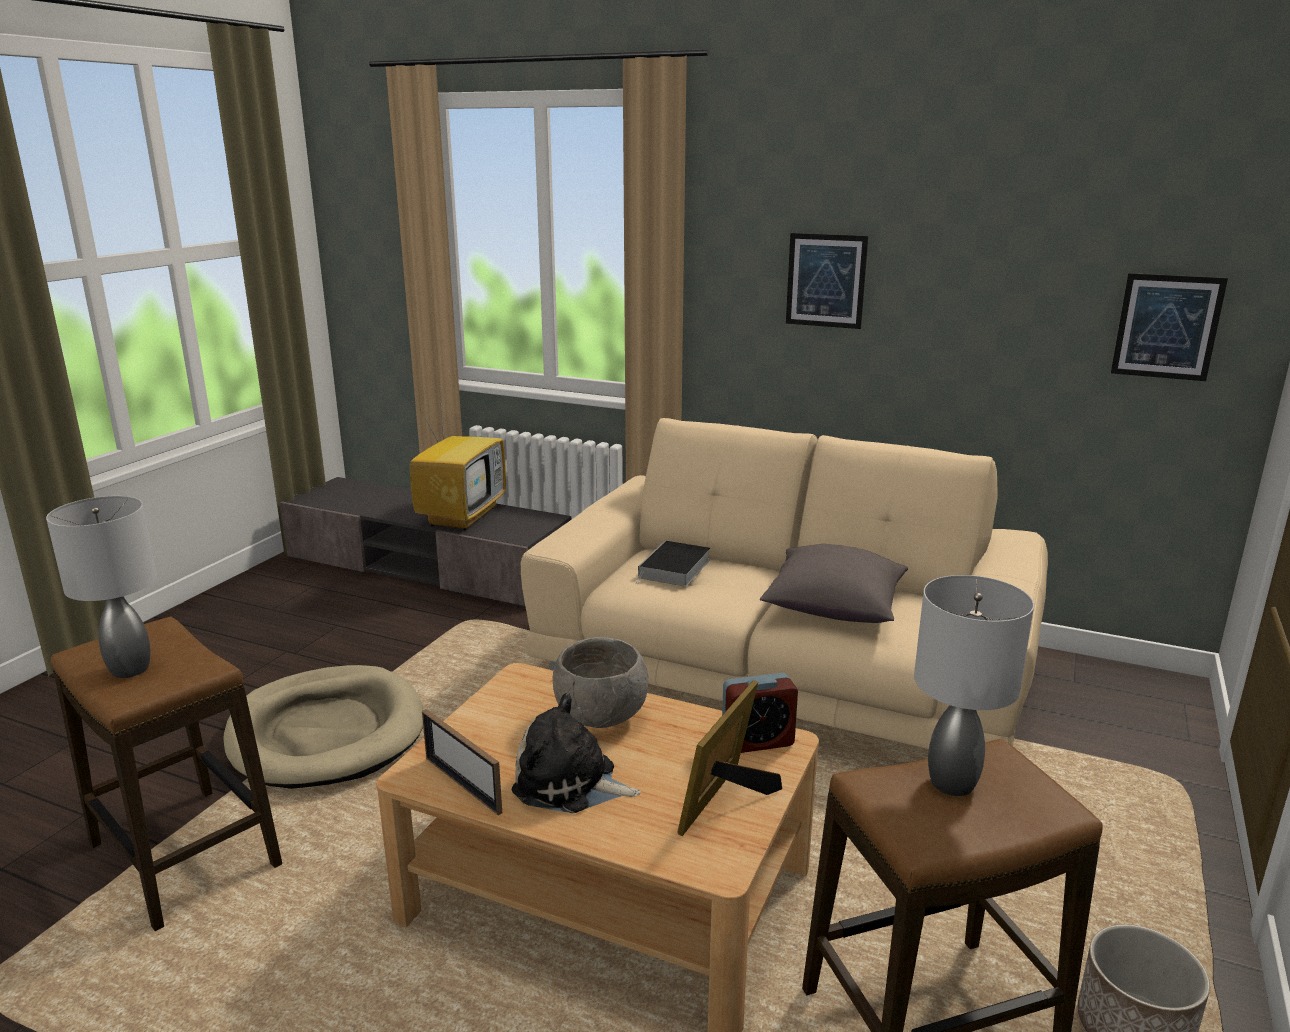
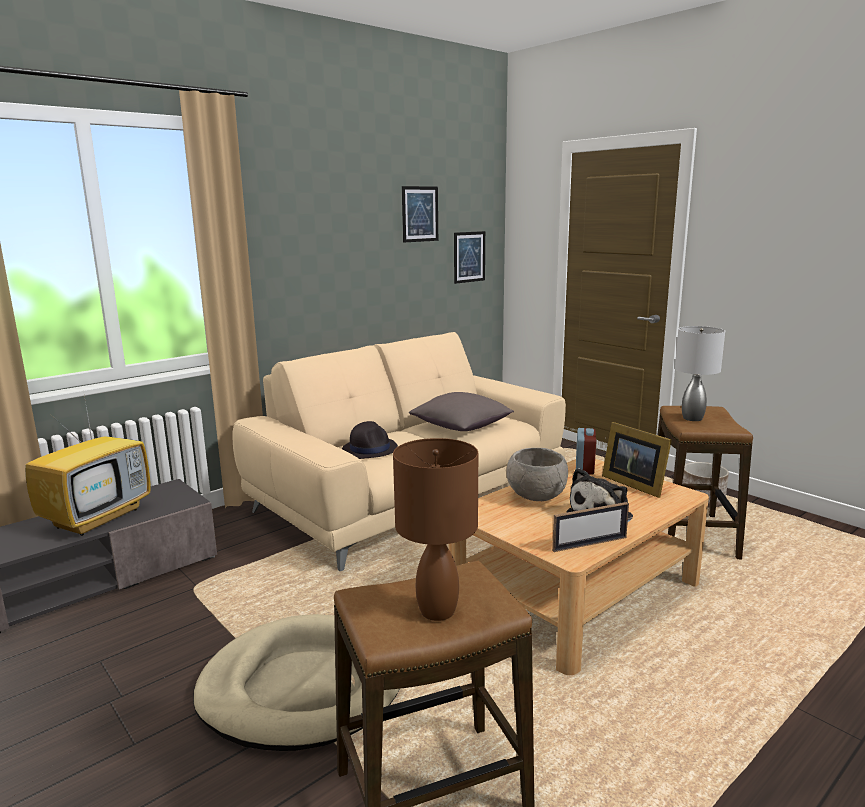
camera: 65 degrees left, 5 degrees down
(128, 669) = (437, 611): grey table lamp -> brown table lamp
(462, 516) = (98, 517): television -> television turned 75 degrees clockwise
(674, 569) = (370, 449): book -> black hat
(826, 280) = (324, 253): picture -> picture (420, 214)

